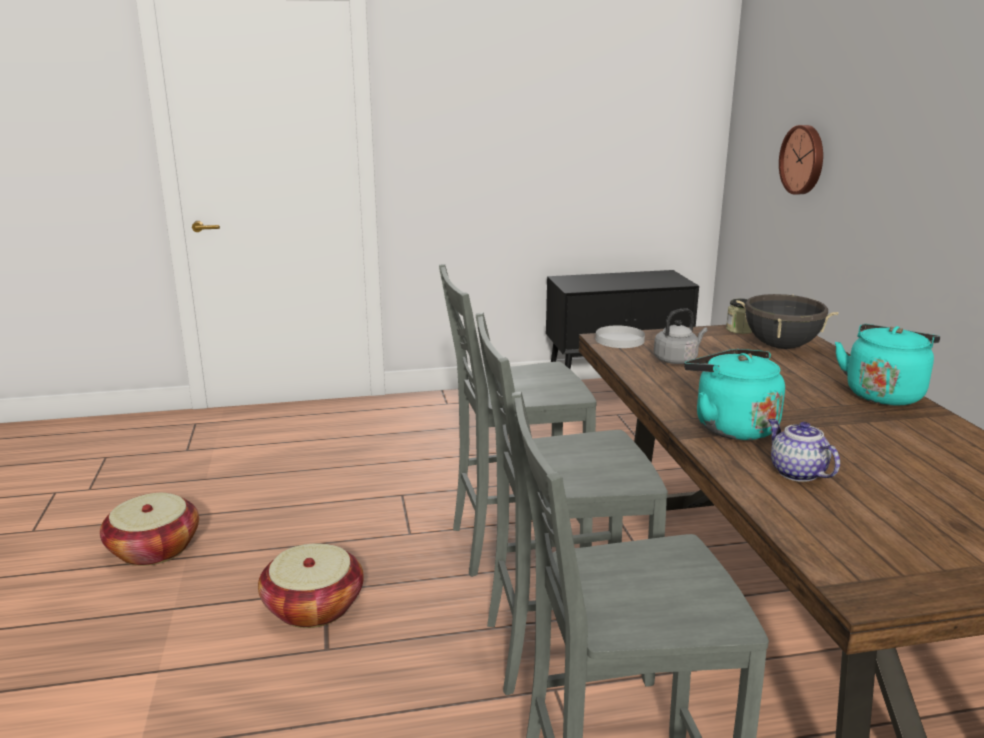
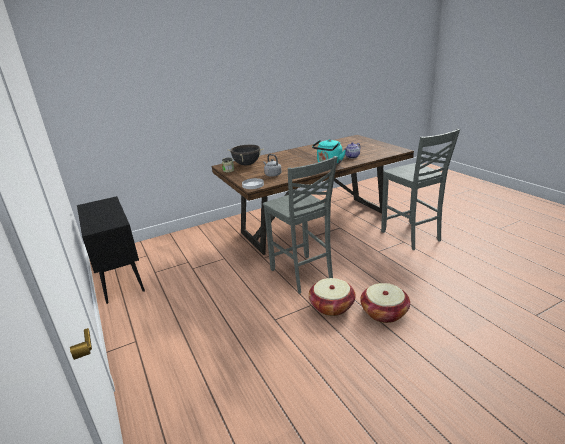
camera: 105 degrees left, 5 degrees up
(154, 549) = (389, 399): basket -> basket (332, 306)
(560, 649) = (359, 253): grey chair -> none
(804, 159) = (138, 111): wall clock -> none
(884, 393) = (285, 153): turquoise kettle -> none

